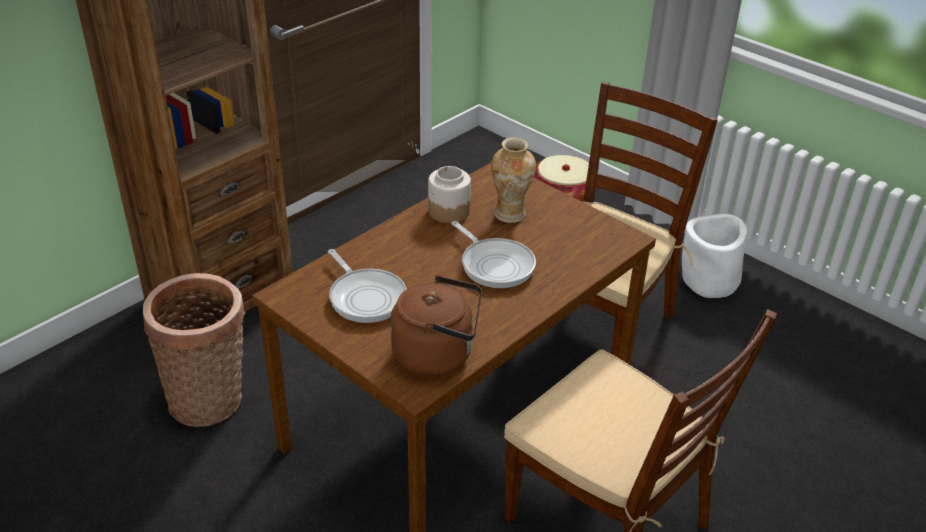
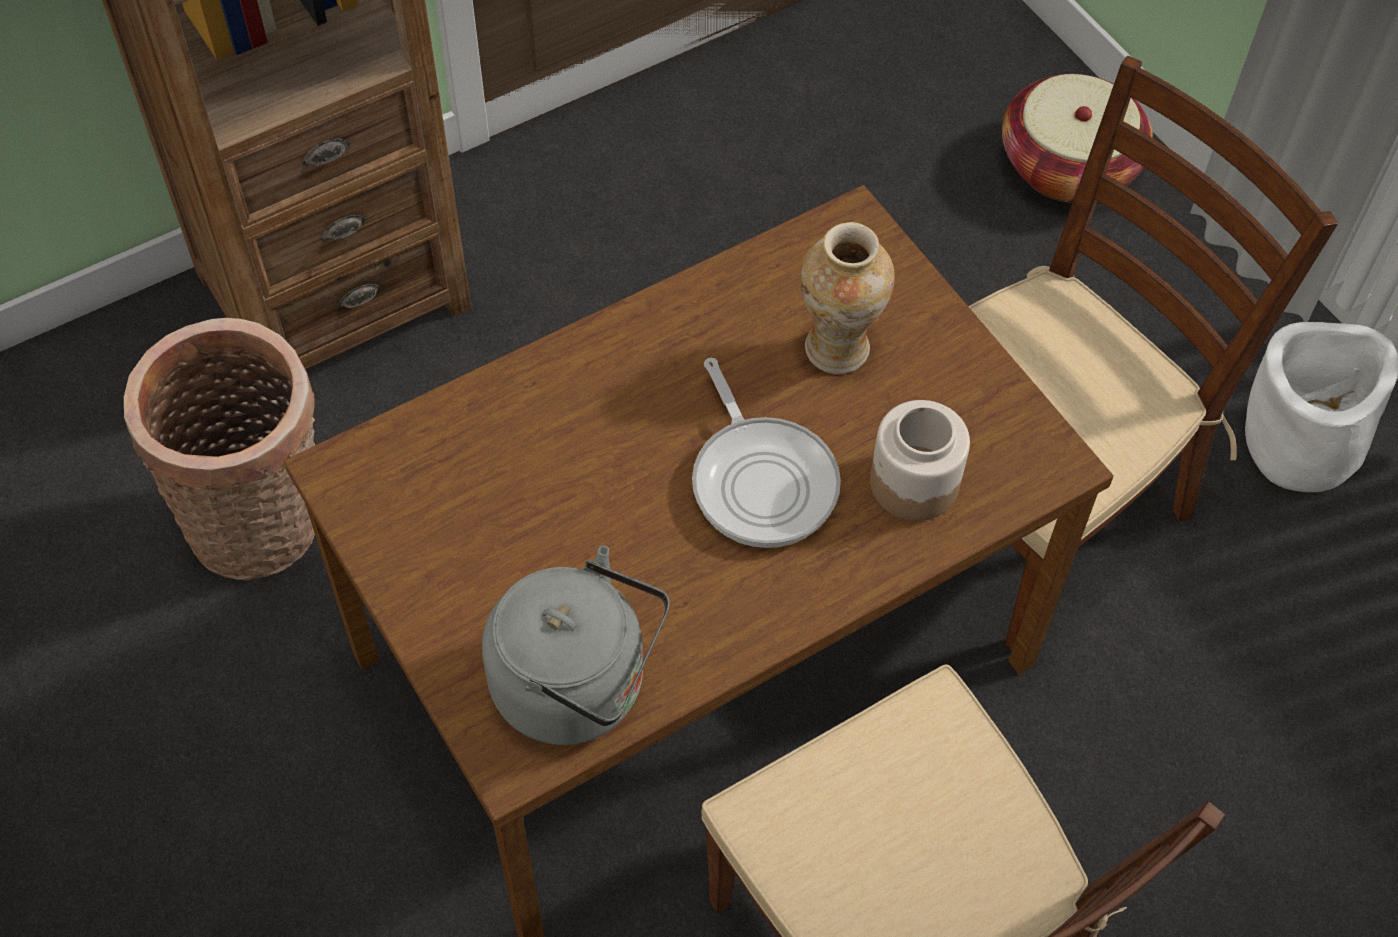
camera: 15 degrees right, 20 degrees up
(365, 297) = (489, 512): frying pan -> none
(438, 354) = (579, 686): brown kettle -> grey kettle
(448, 211) = (717, 315): jar -> jar (914, 482)

